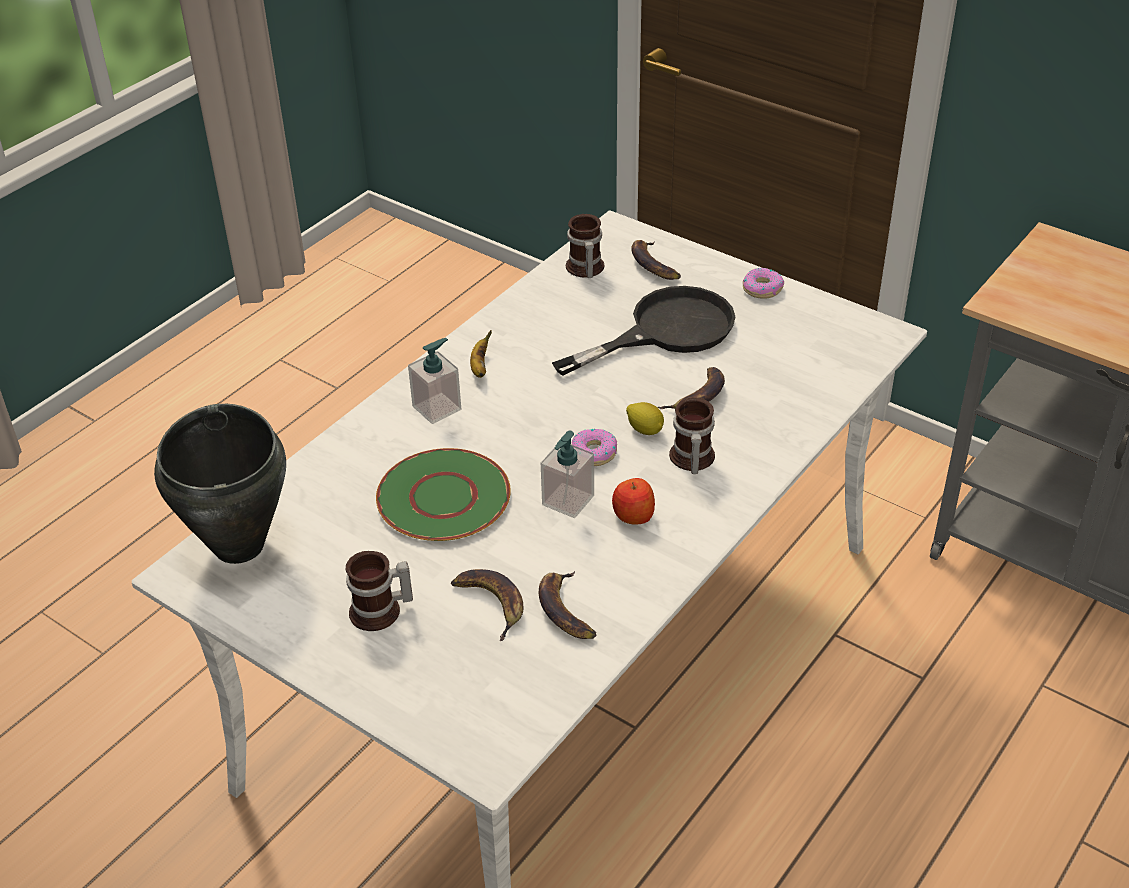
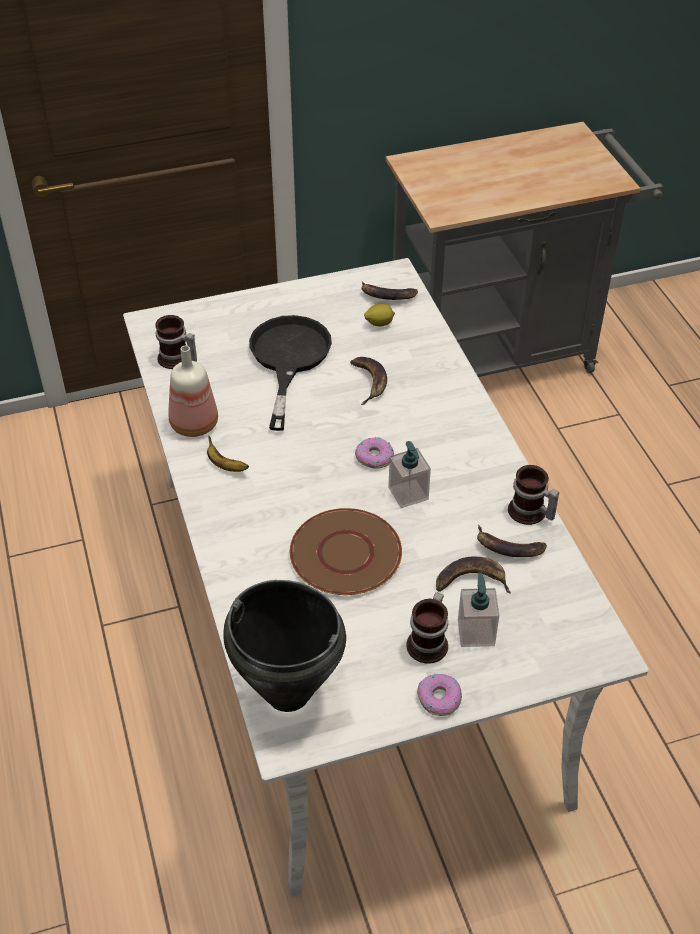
camera: 55 degrees left, 5 degrees up
(437, 408) = (246, 510): soap dispenser -> soap dispenser (476, 632)
(442, 497) = (345, 554): green plate -> brown plate
(511, 321) = (193, 425): none -> bottle
(633, 515) = (450, 471): apple -> none
(645, 430) = (376, 422): lemon -> lemon (379, 323)
(652, 265) = (211, 327): banana -> banana (387, 295)
(690, 459) = (424, 418): mug -> mug (529, 513)
(762, 288) = (294, 296): donut -> donut (439, 698)

